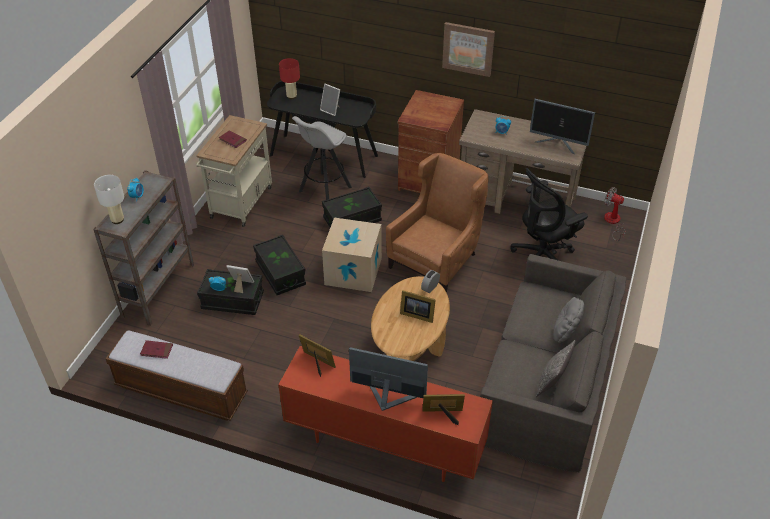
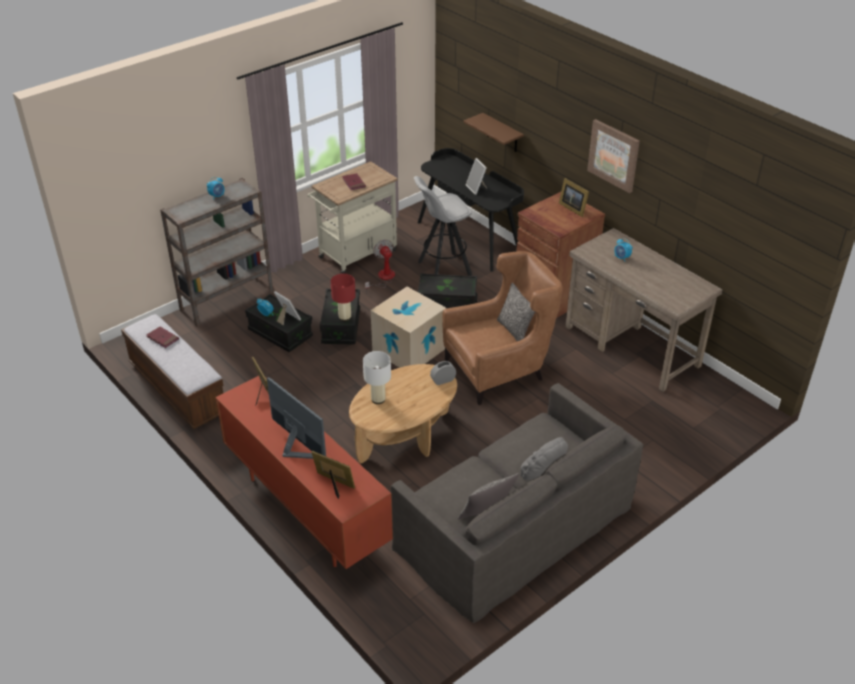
camera: 30 degrees right, 5 degrees down
(118, 220) = (185, 209): white table lamp -> white table lamp (378, 400)
(292, 96) = (450, 165): red table lamp -> red table lamp (345, 317)
(340, 55) = (502, 133): none -> brown shelf
(416, 314) = (408, 398): picture frame -> picture frame (572, 208)
(446, 223) = (514, 331): none -> pillow
(544, 255) = (617, 408): black office chair -> none
(558, 144) = (674, 288): monitor -> none
(613, 222) = (724, 406): fan -> fan (383, 278)

